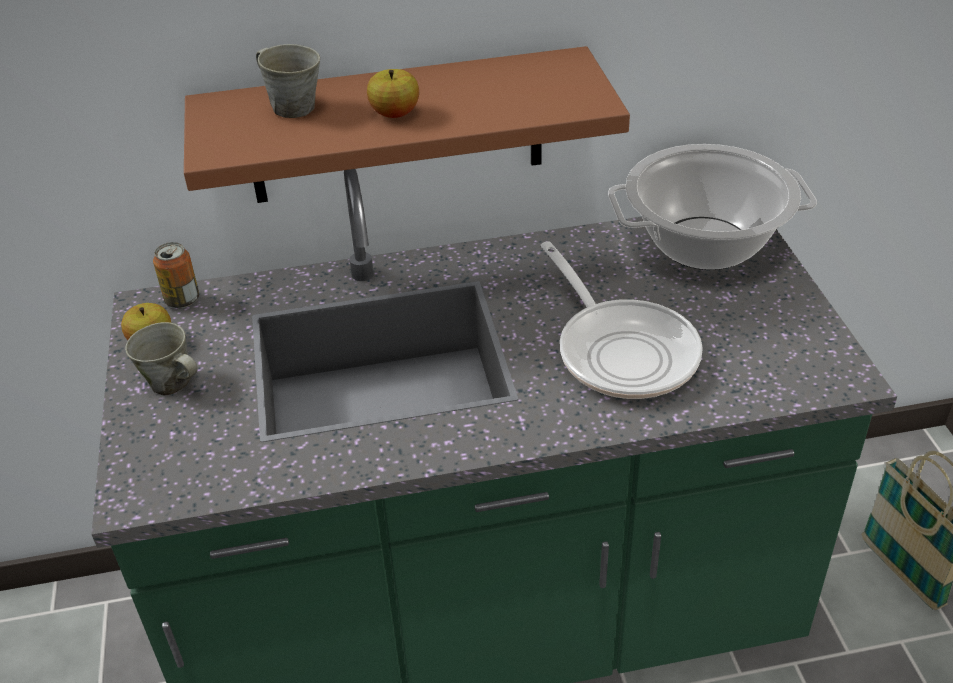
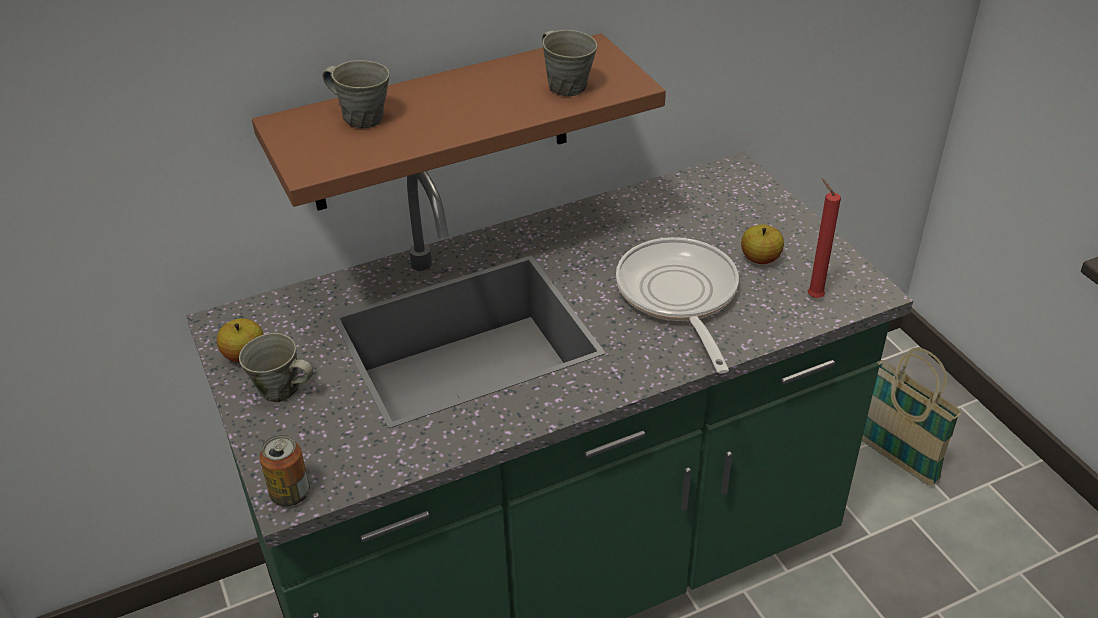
camera: 15 degrees left, 0 degrees up
(182, 300) = (258, 312): can -> can (290, 494)
(395, 114) = (460, 113): apple -> apple (760, 259)
(521, 97) = (566, 85): none -> grey mug
(622, 350) = (678, 297): frying pan -> frying pan turned 150 degrees counterclockwise
(704, 244) = (715, 196): cooking pot -> none
(776, 372) = (812, 296): none -> red candle

